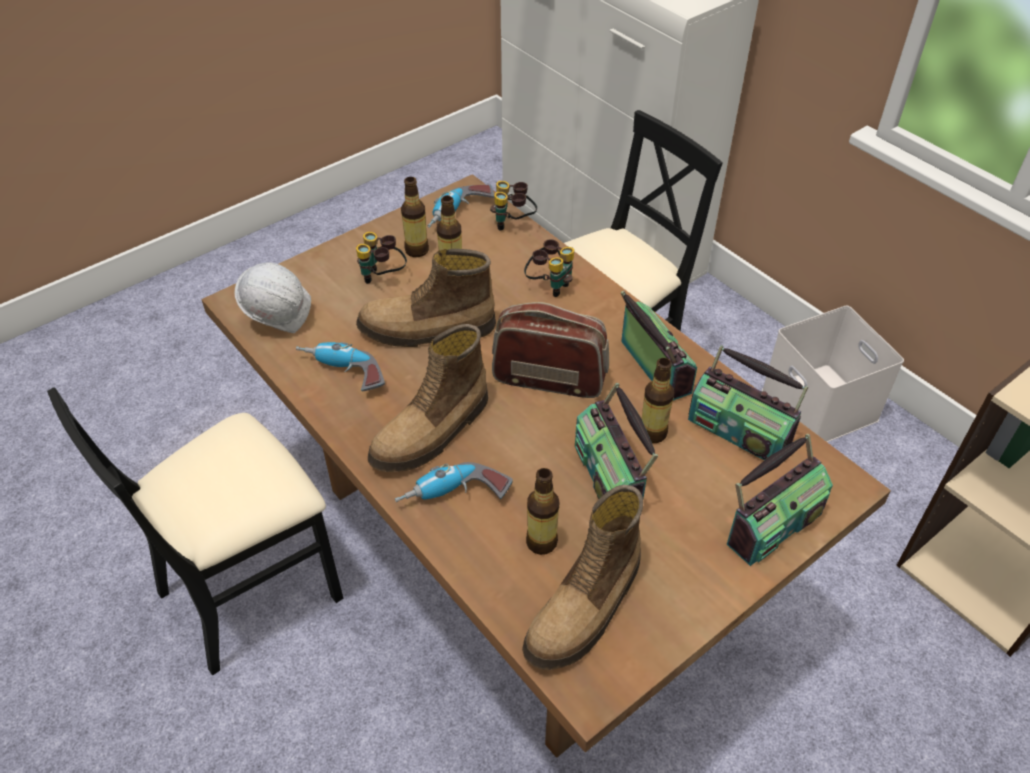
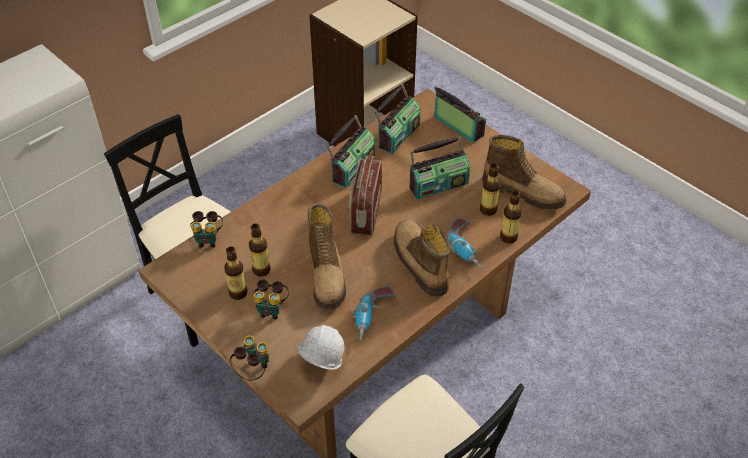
camera: 95 degrees left, 0 degrees up
(433, 432) = (419, 263): boot -> boot turned 150 degrees counterclockwise
(459, 214) = (193, 272): power drill -> none
(549, 285) = (277, 216): binoculars -> binoculars (253, 371)
(652, 433) = (404, 168): bottle -> bottle (508, 237)
(653, 367) = (352, 167): radio -> radio turned 150 degrees clockwise
(822, 405) = (242, 185): white storage box -> none

